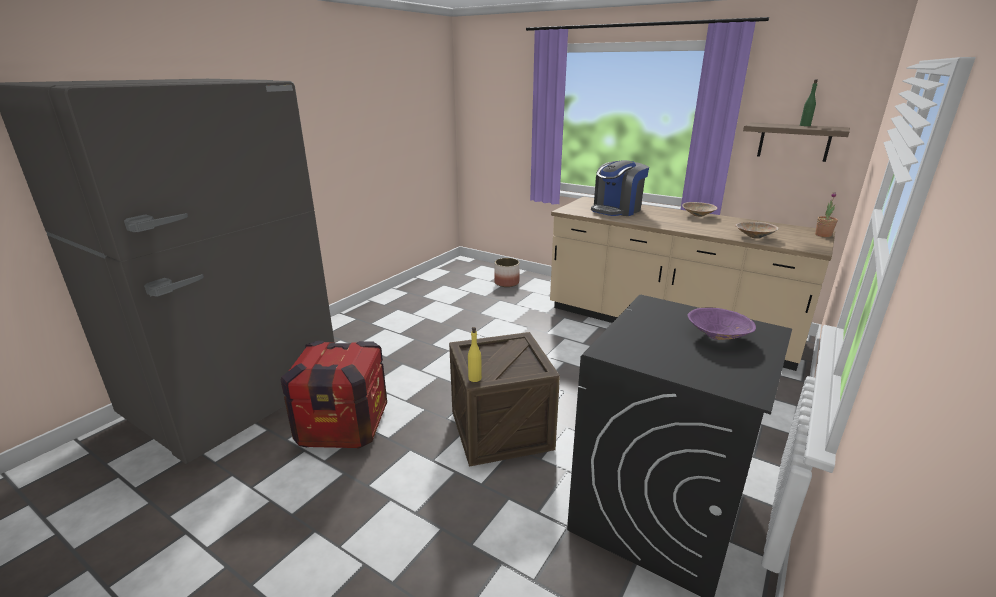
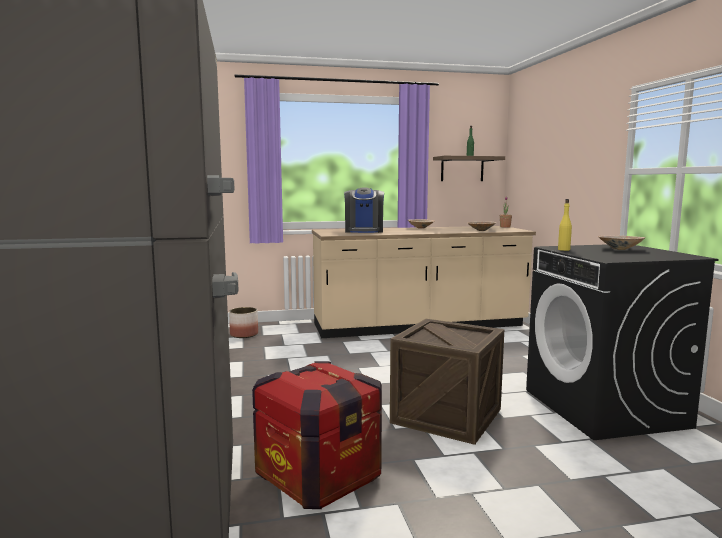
camera: 45 degrees left, 15 degrees down
(475, 378) = (466, 346): yellow bottle -> yellow bottle (563, 249)
(718, 336) = (620, 249): purple bowl -> beige bowl

